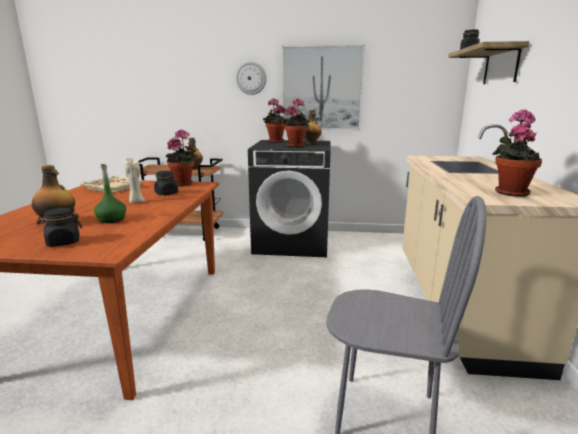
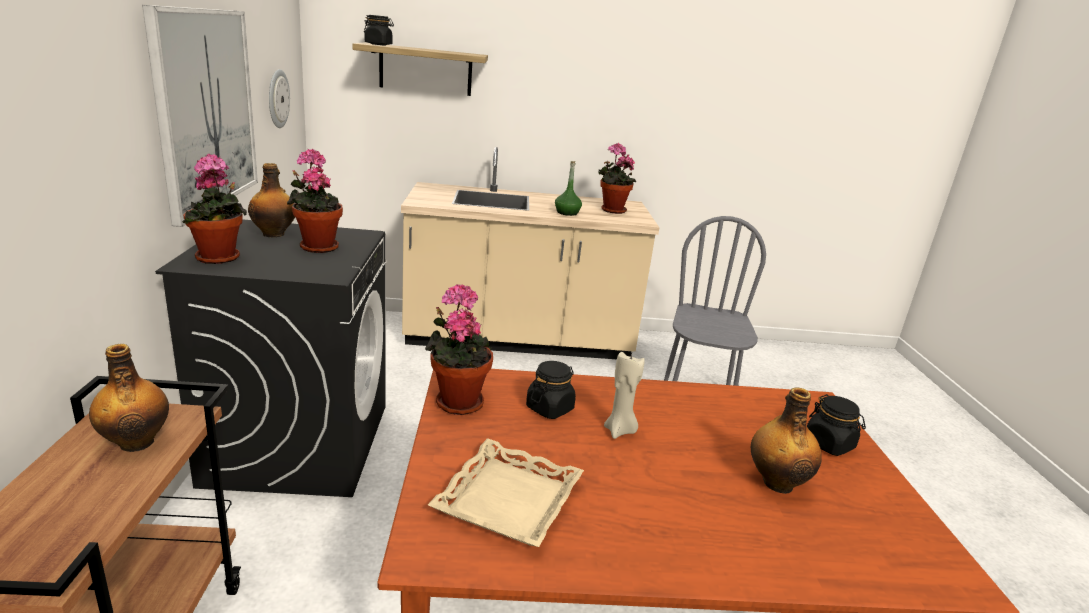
camera: 100 degrees left, 5 degrees up
(112, 219) = (724, 430): green bottle -> green bottle (567, 213)
(251, 78) = (102, 103): wall clock -> wall clock (277, 98)

